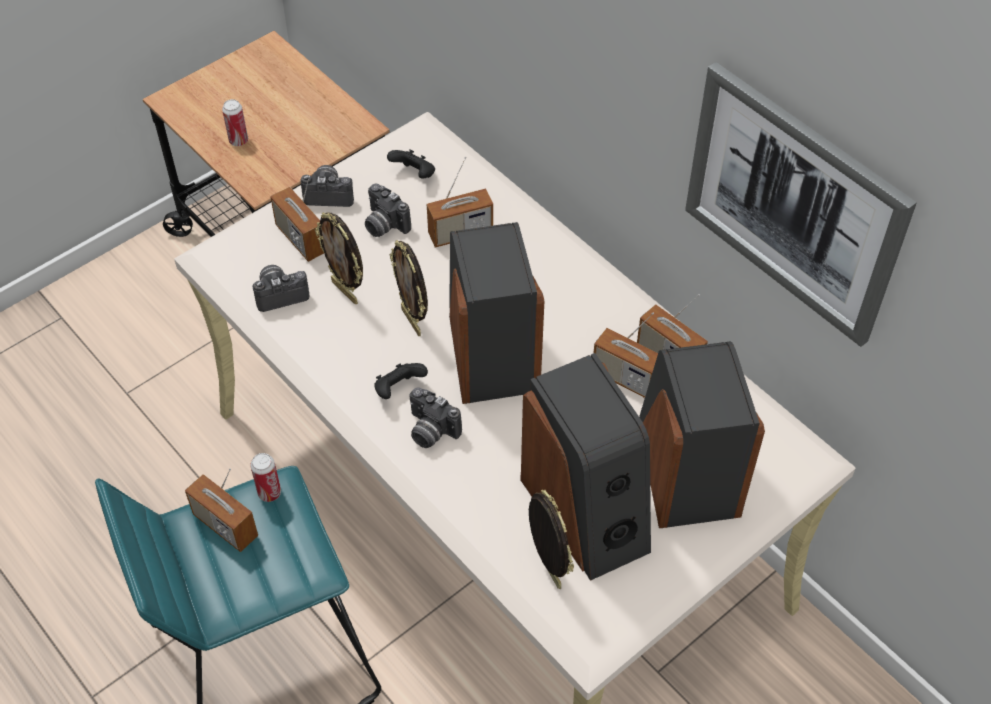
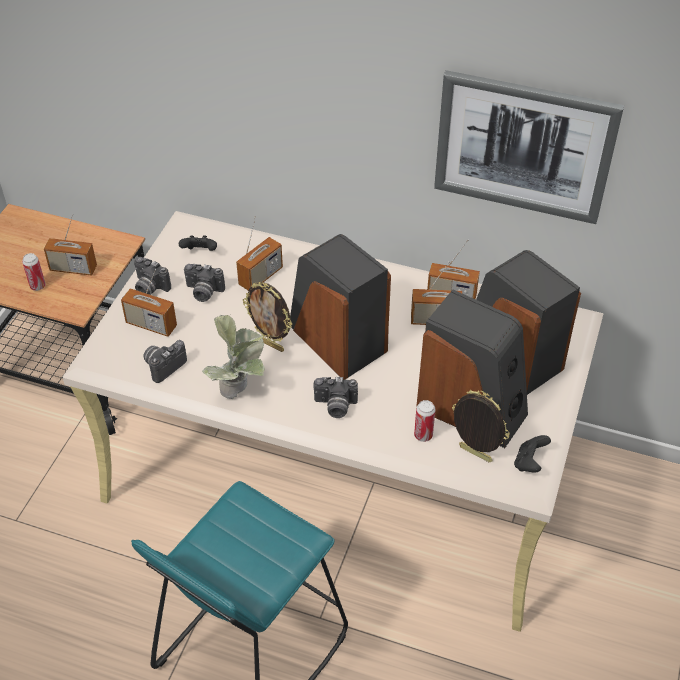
camera: 30 degrees left, 5 degrees down
(225, 526) = (222, 541): radio -> radio (73, 268)
(269, 493) = (237, 505): can -> can (423, 435)
(329, 194) = (149, 288): camera -> camera turned 120 degrees counterclockwise
(339, 362) = (240, 391): none -> potted plant
(346, 291) = (209, 345): picture frame -> none
(398, 389) = (294, 390): black game controller -> black game controller (529, 463)

